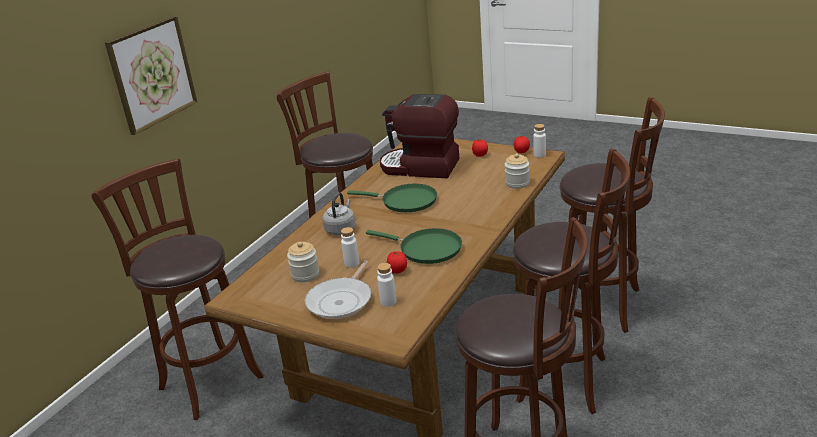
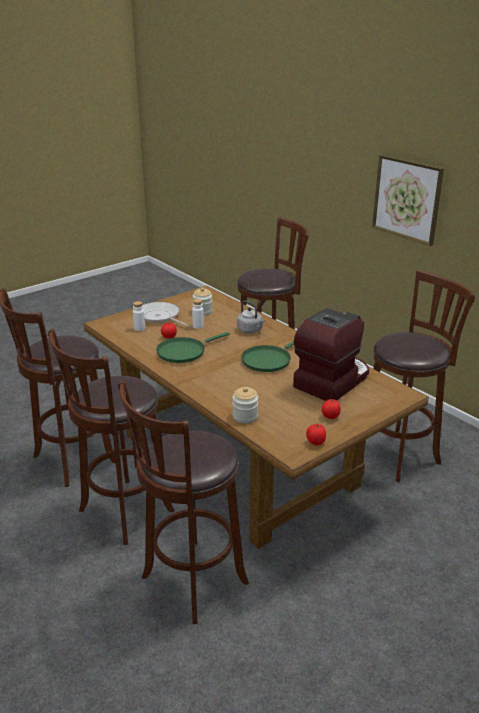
camera: 110 degrees right, 0 degrees up
(539, 155) = (298, 451): white bottle -> none

